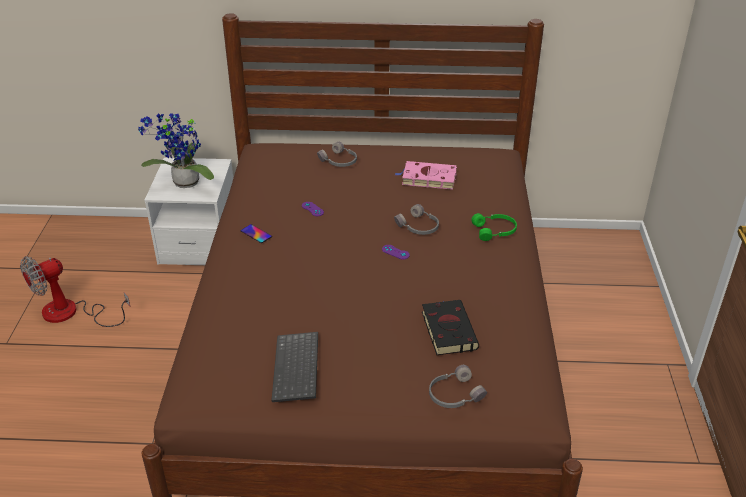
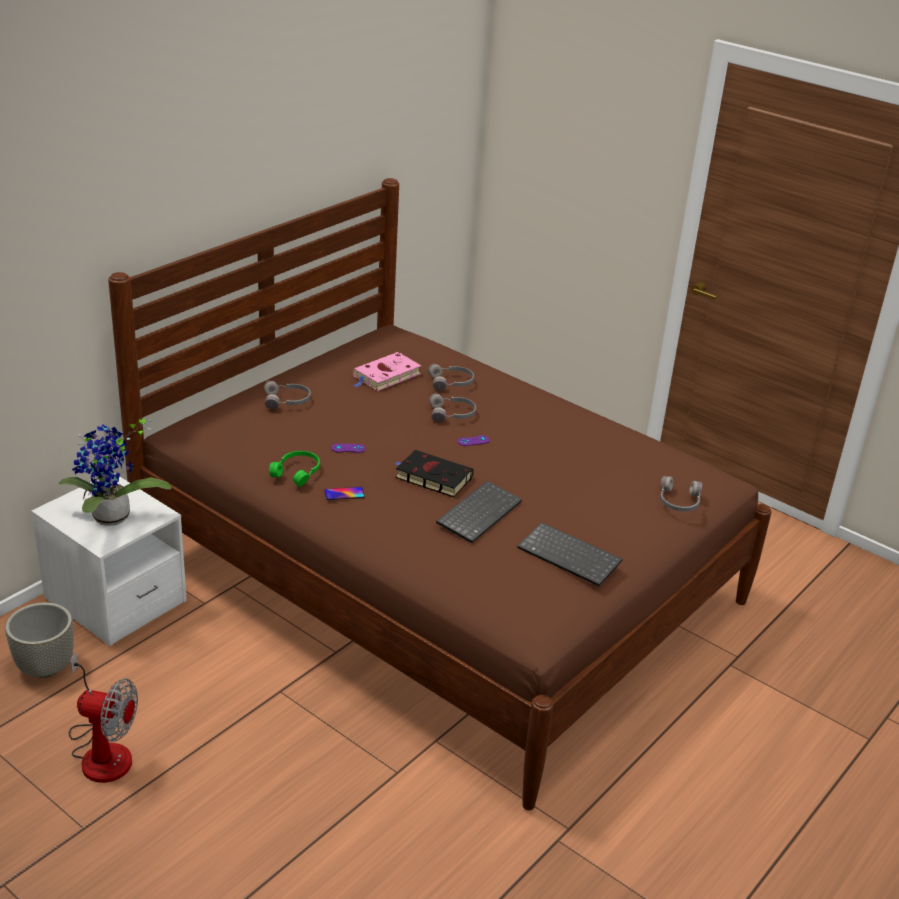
camera: 55 degrees left, 5 degrees down
(71, 313) = (102, 750): fan -> fan turned 75 degrees counterclockwise
(120, 255) = (44, 667): none -> grey planter
(302, 298) = (478, 512): none -> keyboard
(448, 329) = (603, 467): black book -> black book (431, 477)
(462, 207) = (451, 383): none -> grey headphones
(495, 231) = (505, 387): green headphones -> green headphones (297, 472)

